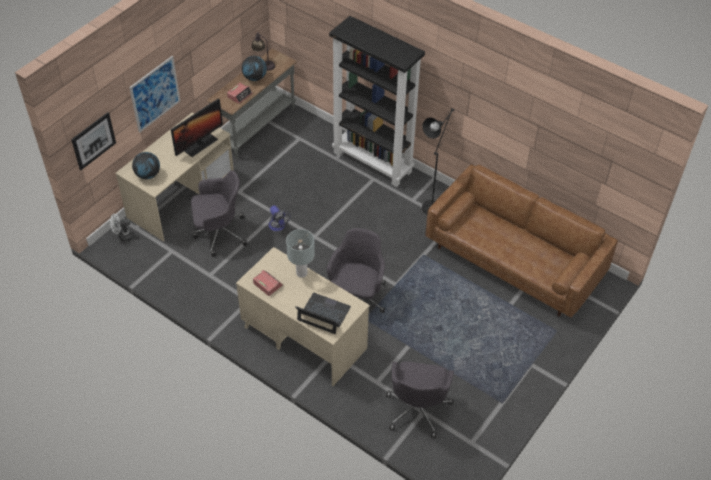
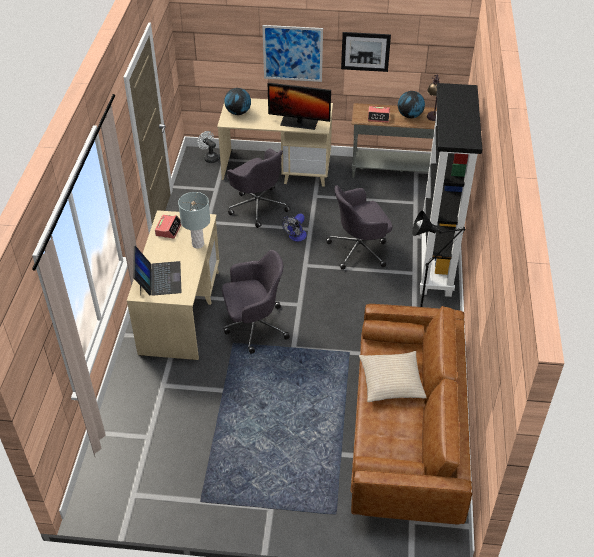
camera: 60 degrees right, 5 degrees down
(93, 140) = (210, 49): picture -> picture (365, 51)
(417, 409) = (150, 431): grey office chair -> grey office chair (359, 249)
(495, 236) = (391, 382): none -> beige pillow

